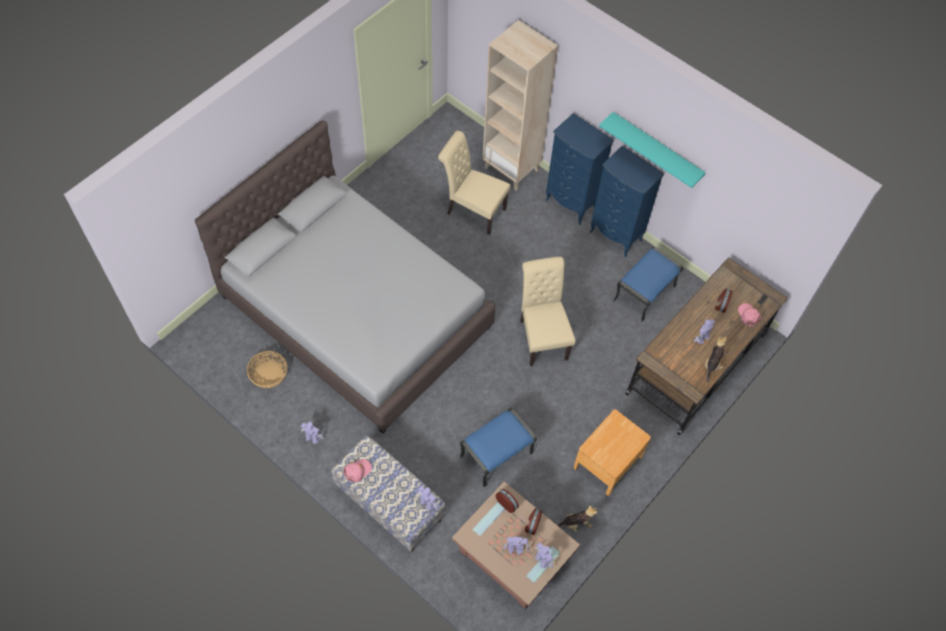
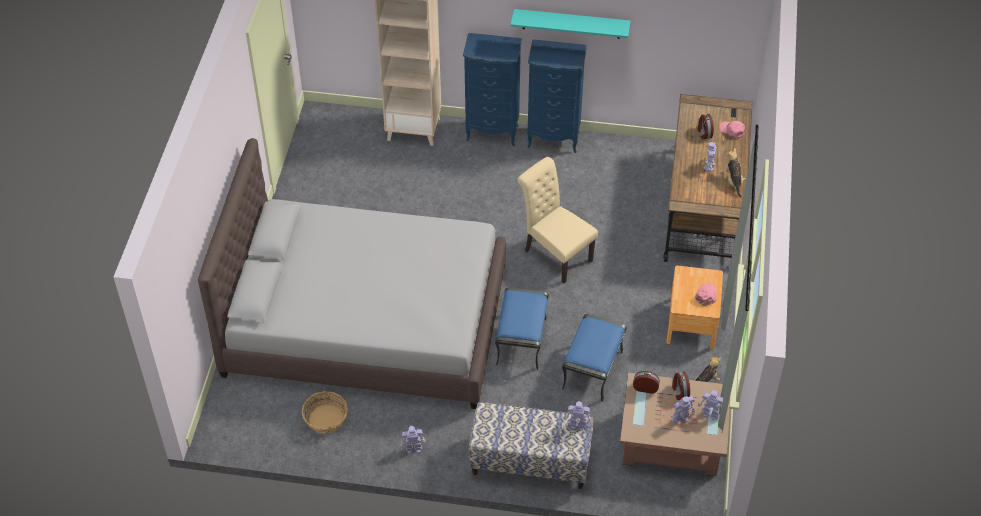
camera: 30 degrees left, 10 degrees down
(357, 471) = (494, 434): pink cap -> pink cap (706, 295)
(472, 210) = (406, 181): beige chair -> none
(644, 292) = (615, 173): blue ottoman -> blue ottoman (521, 340)

